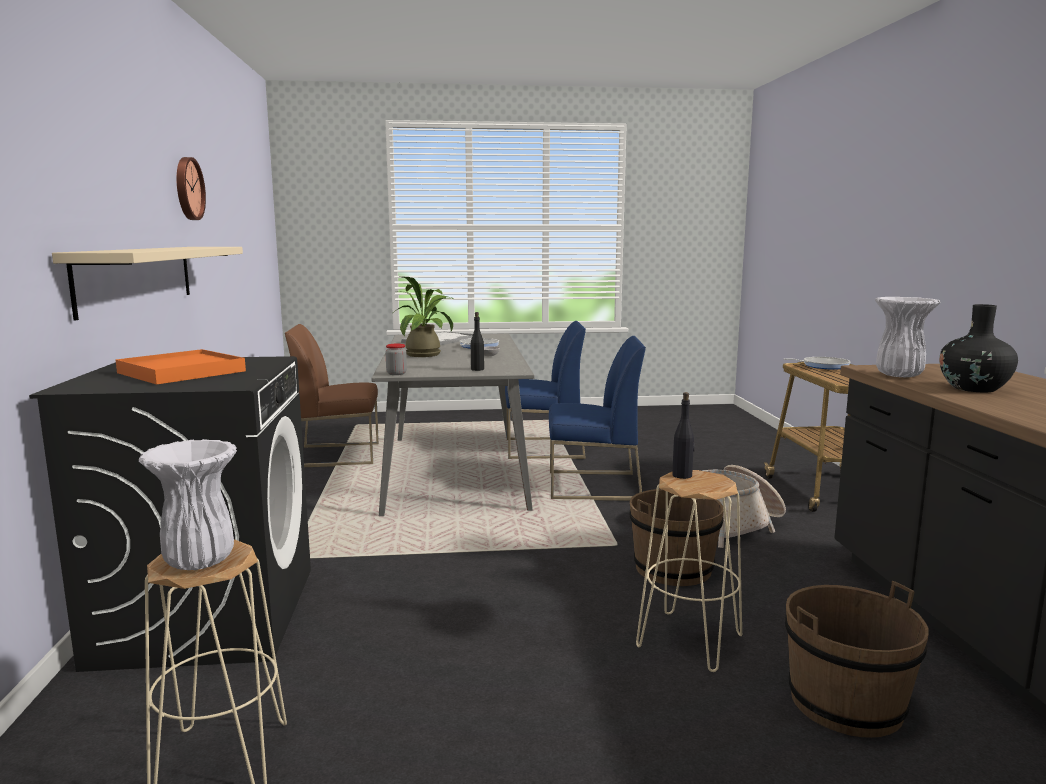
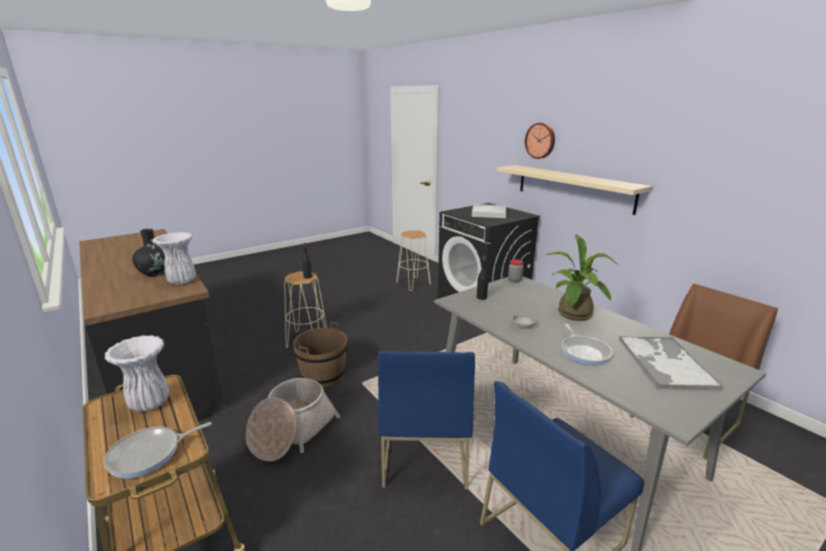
camera: 150 degrees right, 10 degrees up
(181, 372) = (488, 213): orange tray -> white tray
(187, 188) = (667, 146): wall clock -> wall clock (540, 140)
(198, 561) = (412, 232): white vase -> white vase (151, 403)
(592, 486) = (423, 453): blue chair -> blue chair turned 60 degrees counterclockwise
(846, 704) = (251, 333): brown bucket -> none

